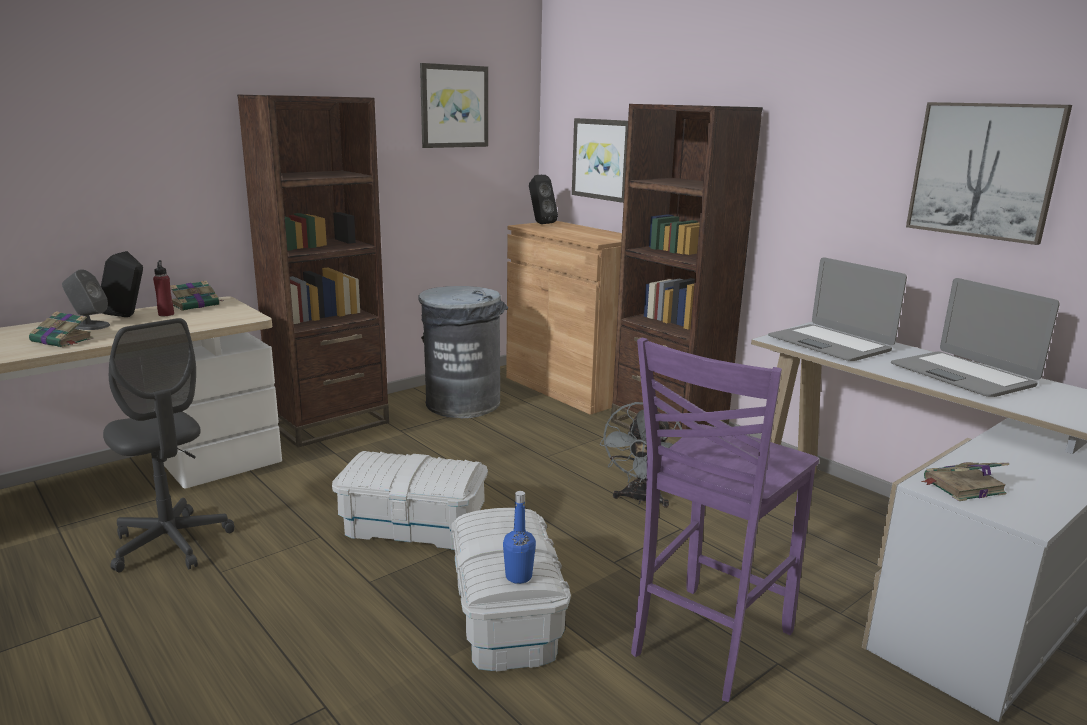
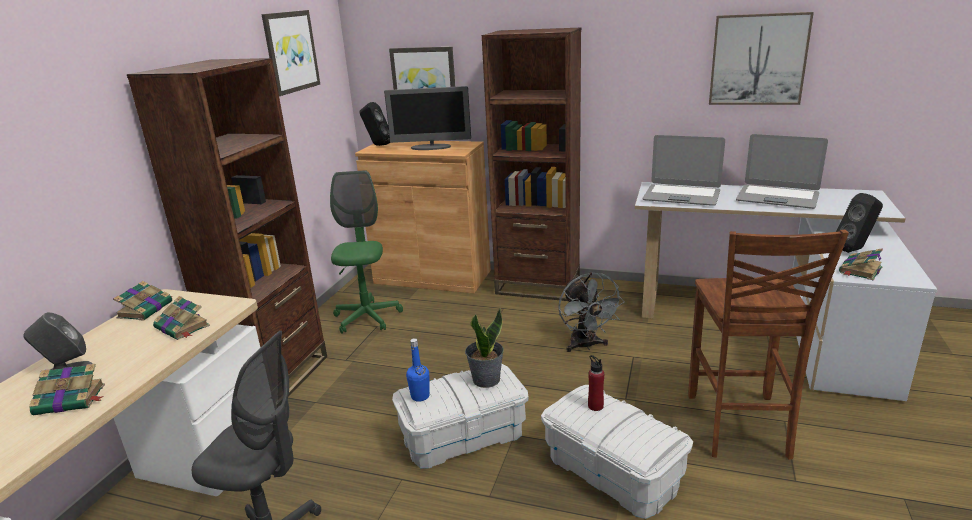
camera: 30 degrees left, 5 degrees up
(127, 317) = (93, 347): black speaker -> black speaker (855, 250)
(166, 314) = (134, 330): red bottle -> red bottle (595, 406)
(194, 321) = (183, 327): none -> book
(442, 468) = (486, 379): none -> potted plant
(463, 403) = (367, 318): grey trash can -> green office chair
(518, 576) = (654, 437): blue bottle -> blue bottle (420, 396)
(583, 233) = (431, 147): none -> monitor
(706, 642) = (738, 427): purple chair -> brown chair

